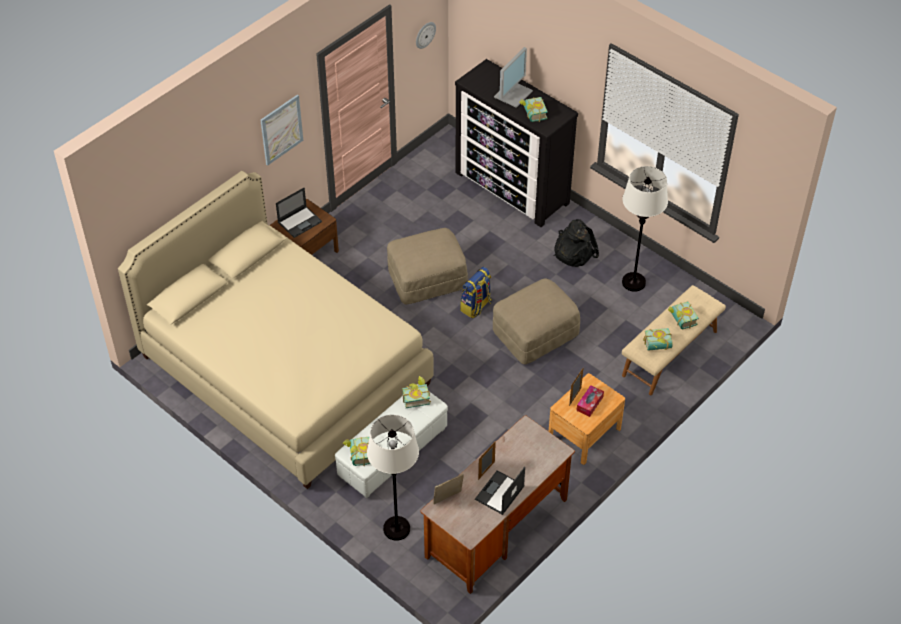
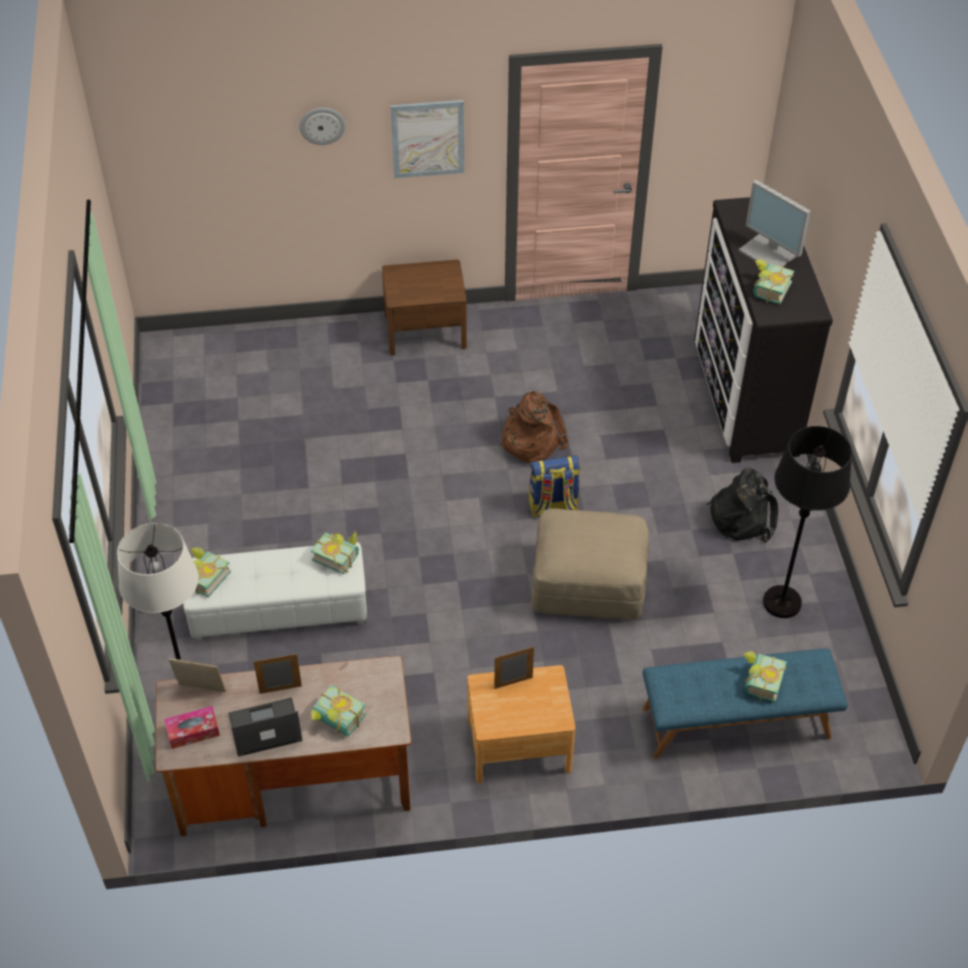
camera: 40 degrees right, 0 degrees up
(285, 370) = (269, 441): beige bed -> none
(300, 222) = (424, 280): laptop -> none
(425, 34) = (722, 123): wall clock -> wall clock (322, 125)
(427, 279) = (530, 439): beige ottoman -> brown backpack
(513, 93) = (771, 252): monitor -> monitor turned 60 degrees clockwise
(589, 404) = (522, 704): tissue box -> tissue box (193, 731)
(634, 282) = (782, 603): white floor lamp -> black floor lamp
(658, 346) = (692, 694): book -> book (336, 721)
(670, 353) = (736, 723): beige bench -> blue bench

